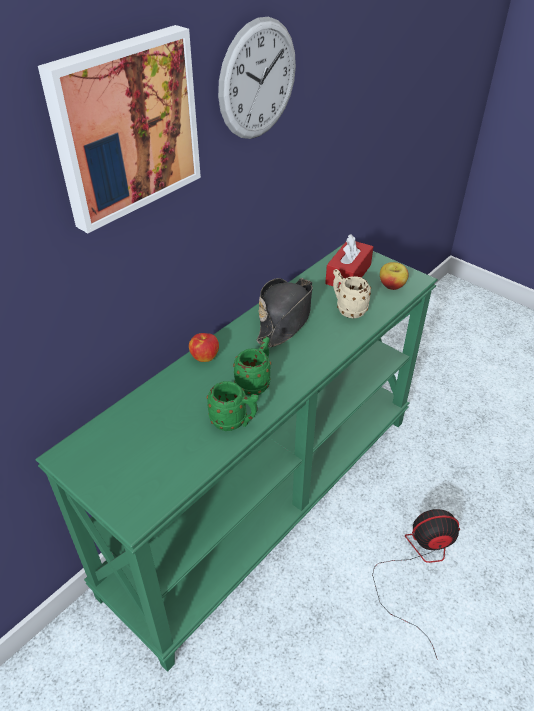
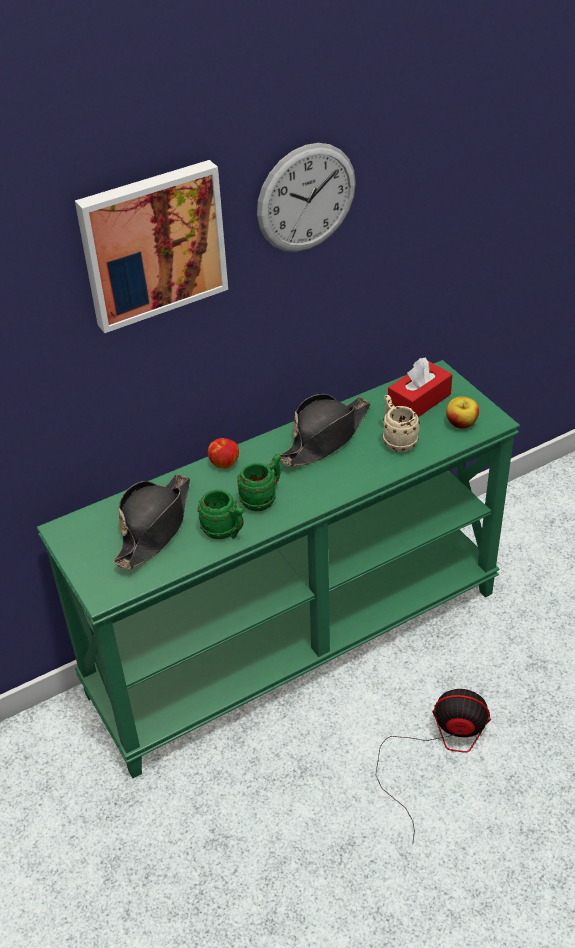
camera: 20 degrees right, 0 degrees up
(162, 432) = (154, 527): none -> black hat

